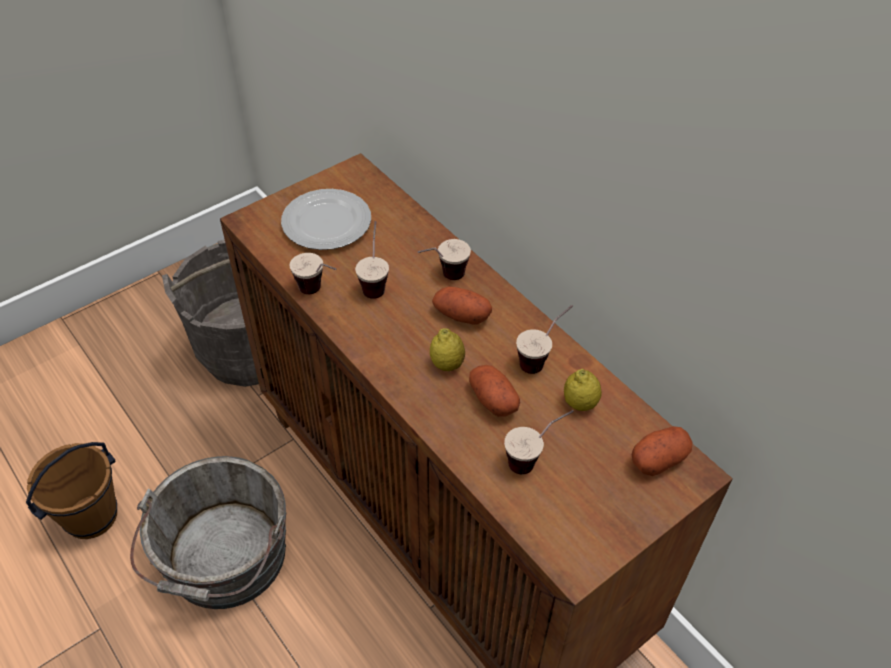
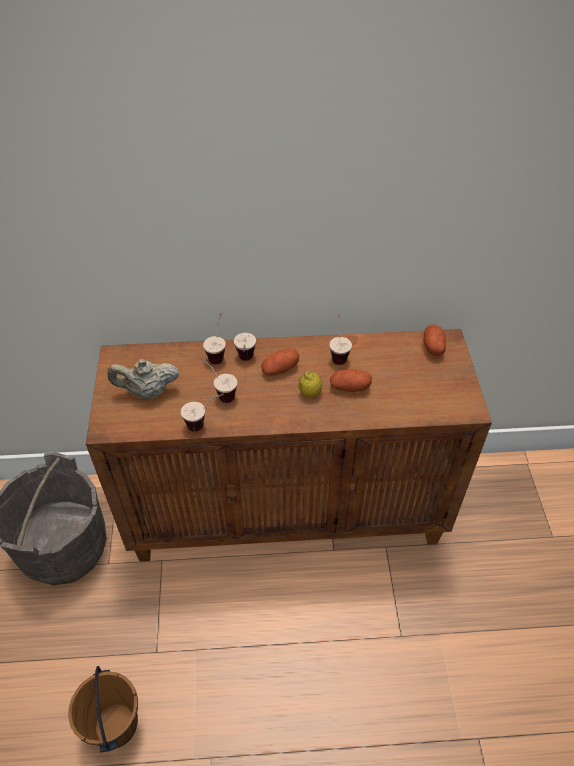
camera: 55 degrees left, 0 degrees up
(224, 561) = (220, 650): grey bucket -> none
(325, 223) = (147, 392): plate -> beige teapot
(535, 458) = (399, 391): cup -> cup (218, 352)
(580, 403) = (378, 355): lemon -> none

